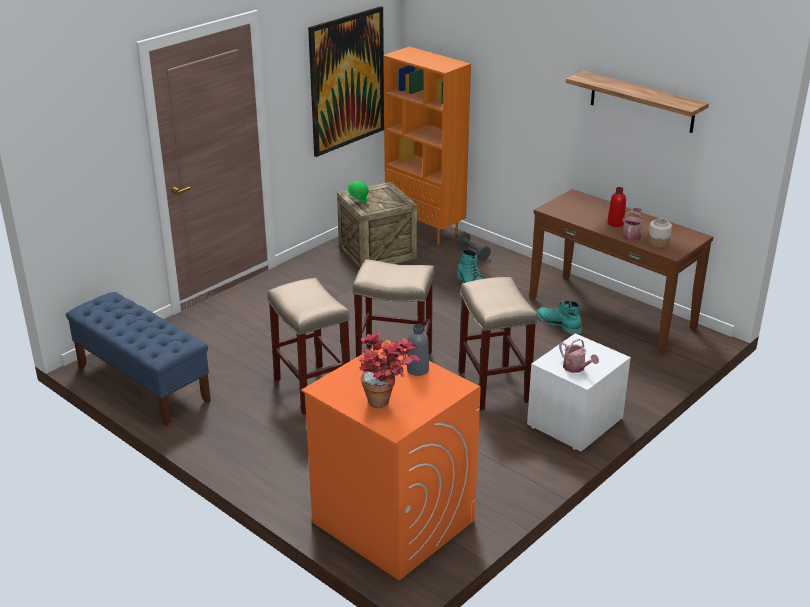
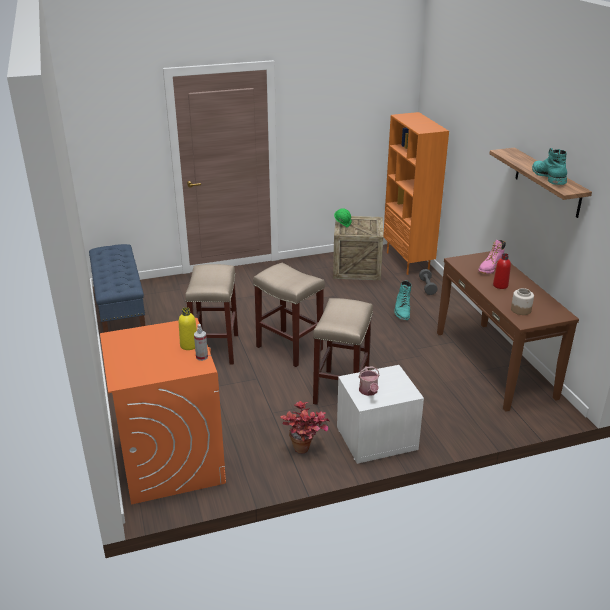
camera: 30 degrees right, 0 degrees up
(347, 81) = (359, 130): picture -> none
(386, 403) = (138, 361): potted plant -> potted plant (306, 451)
(418, 370) = (189, 345): grey bottle -> yellow bottle
(446, 377) = (202, 357): none -> spray bottle
(559, 324) = (441, 359): turquoise boot -> turquoise boot (548, 177)
(588, 209) = (490, 268): none -> pink boot
(631, 235) = (503, 298): watering can -> none

